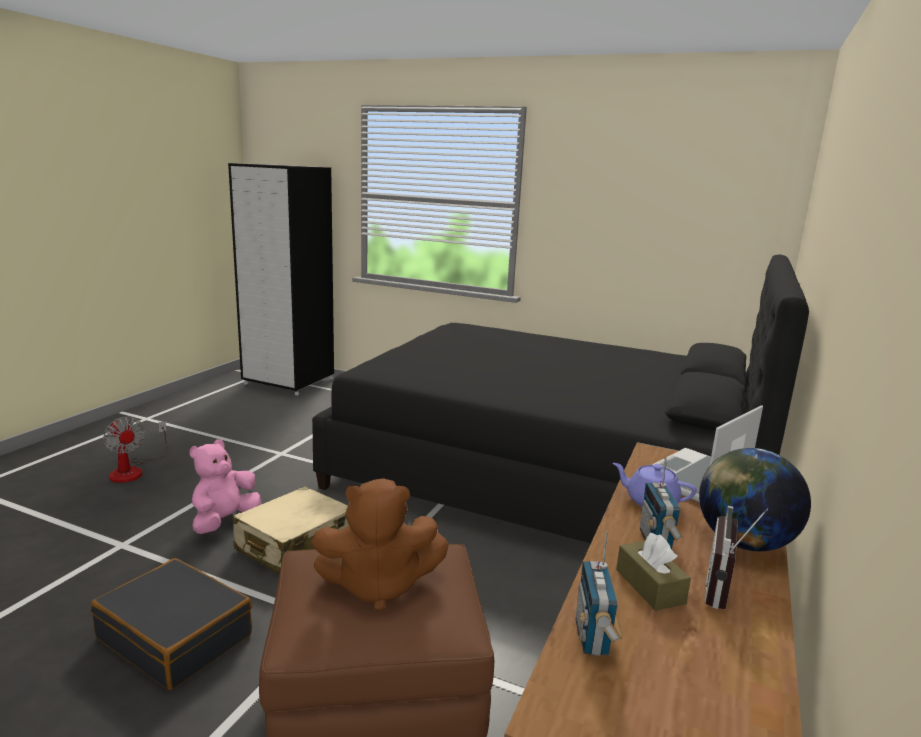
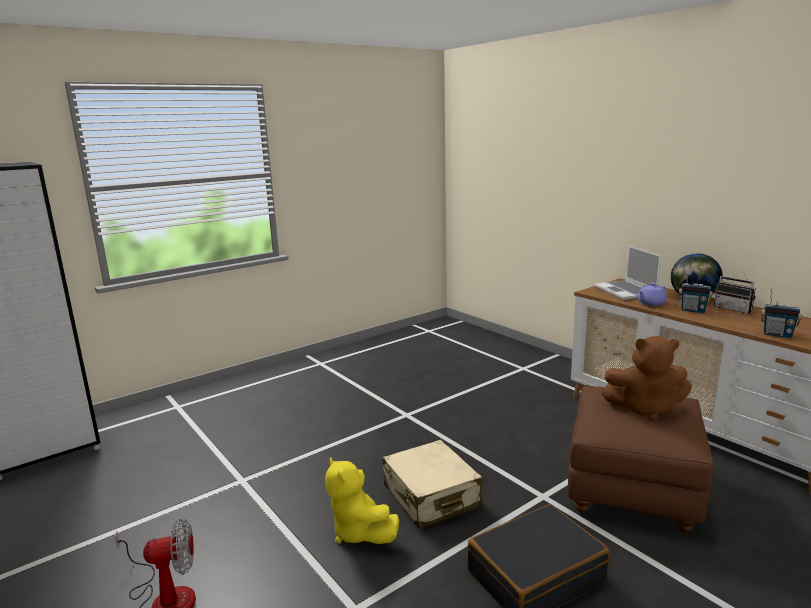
camera: 60 degrees left, 0 degrees up
(224, 522) = (359, 532): pink plush toy -> yellow plush toy
(378, 586) = (645, 408): brown plush toy -> brown plush toy turned 75 degrees clockwise
(548, 477) = (410, 373): black bed -> none
(649, 586) = (734, 319): brown tissue box -> none

